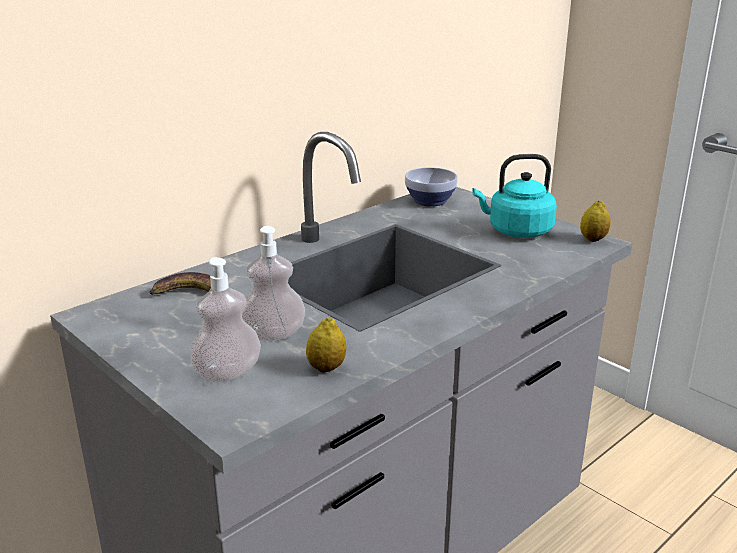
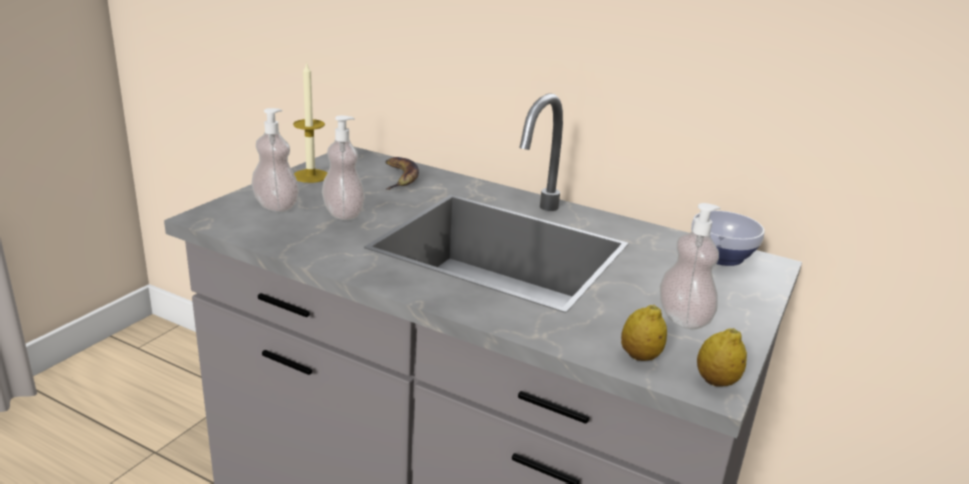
camera: 70 degrees right, 0 degrees up
(145, 345) = (311, 176): none -> candle
(326, 368) = (292, 239): lemon -> lemon (640, 356)
(516, 231) = (683, 318): turquoise kettle -> soap dispenser

